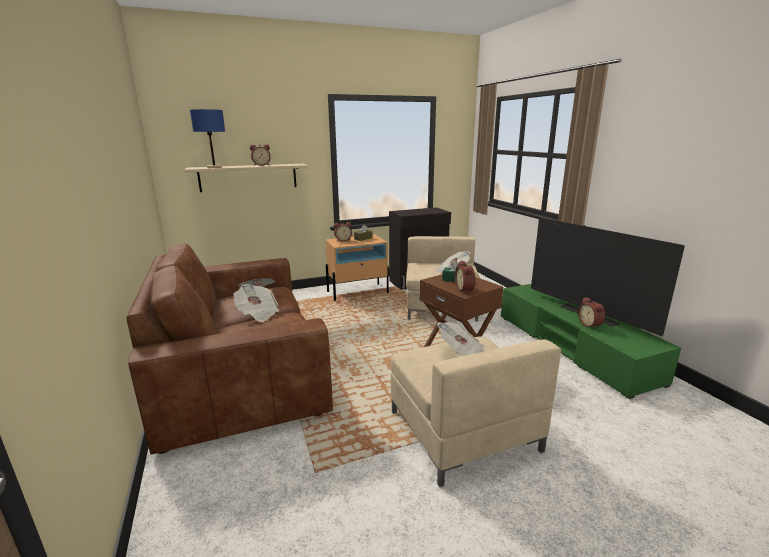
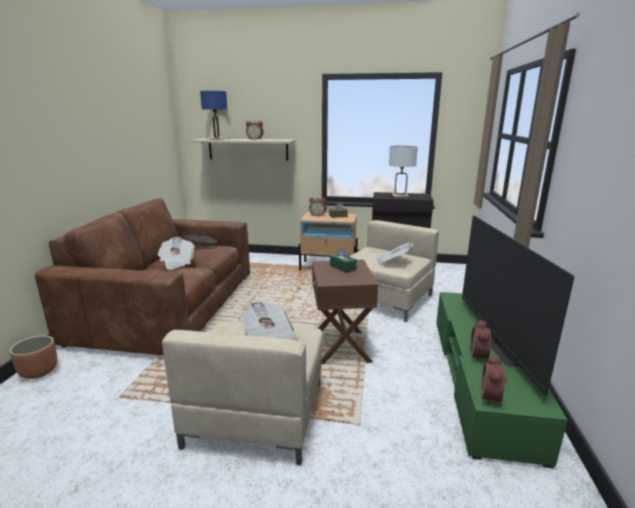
camera: 30 degrees right, 0 degrees up
(170, 490) = (39, 372): none -> brown planter
(418, 212) = (400, 196): none -> white table lamp
(465, 290) = (334, 278): alarm clock -> alarm clock (492, 397)

